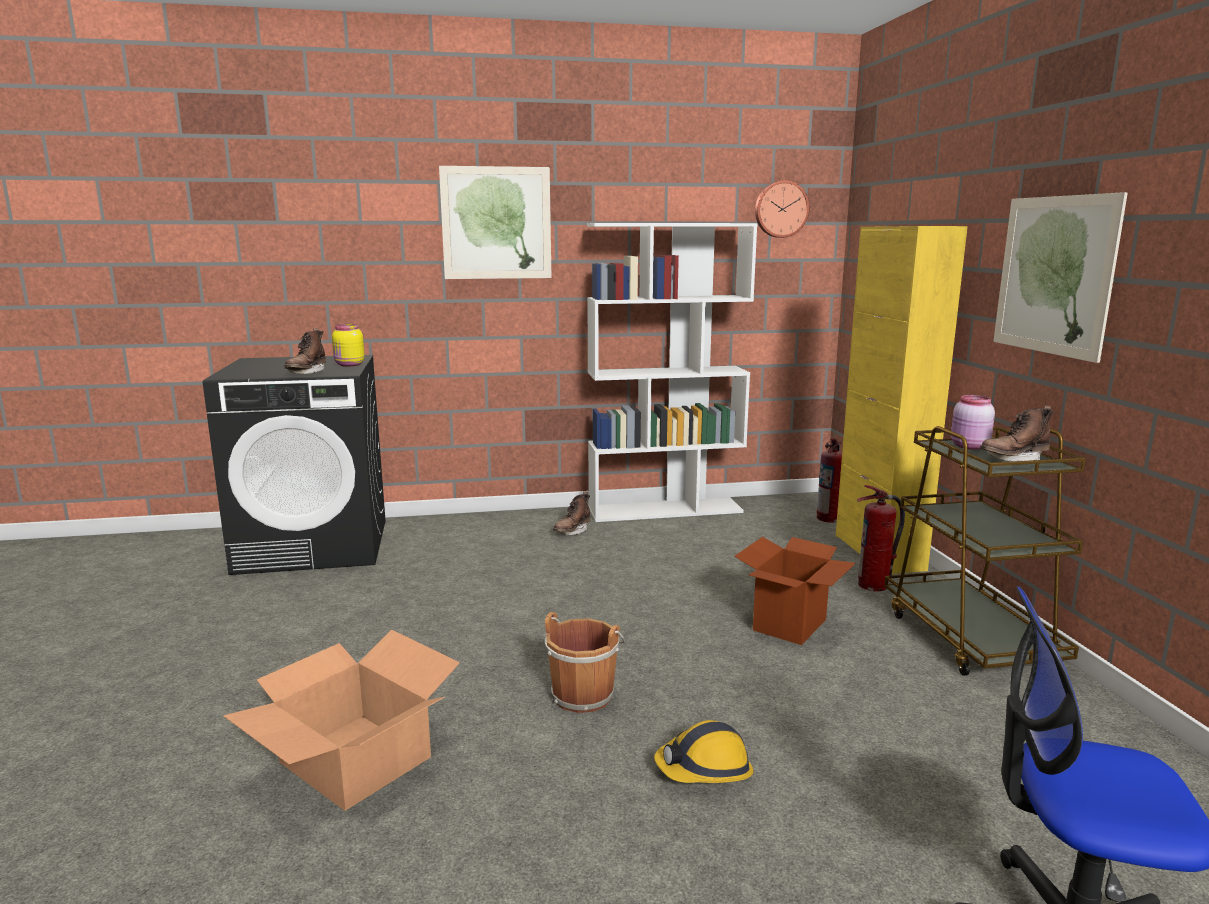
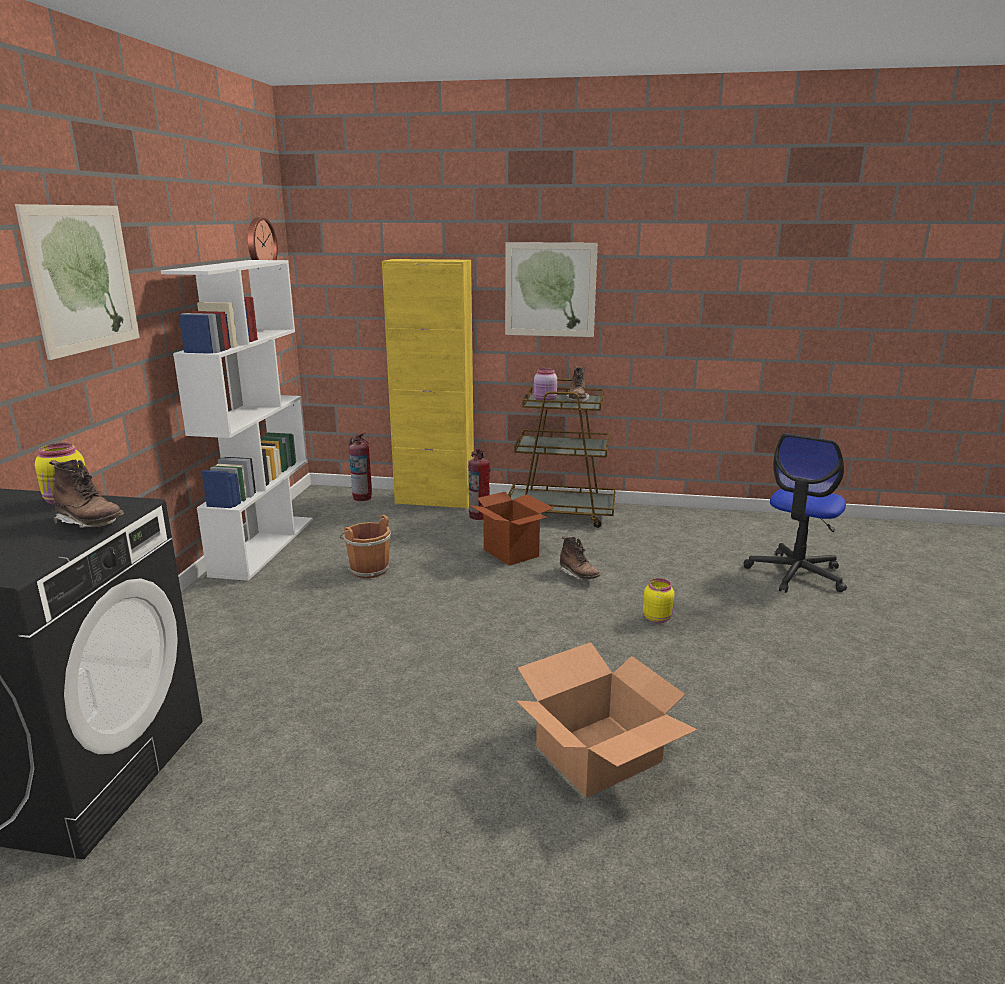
camera: 70 degrees left, 5 degrees up
(572, 531) = (257, 595): brown boot -> brown boot (578, 576)
(583, 694) = (555, 641): brown bucket -> brown bucket (368, 569)
(705, 769) = (657, 618): hard hat -> yellow jar

